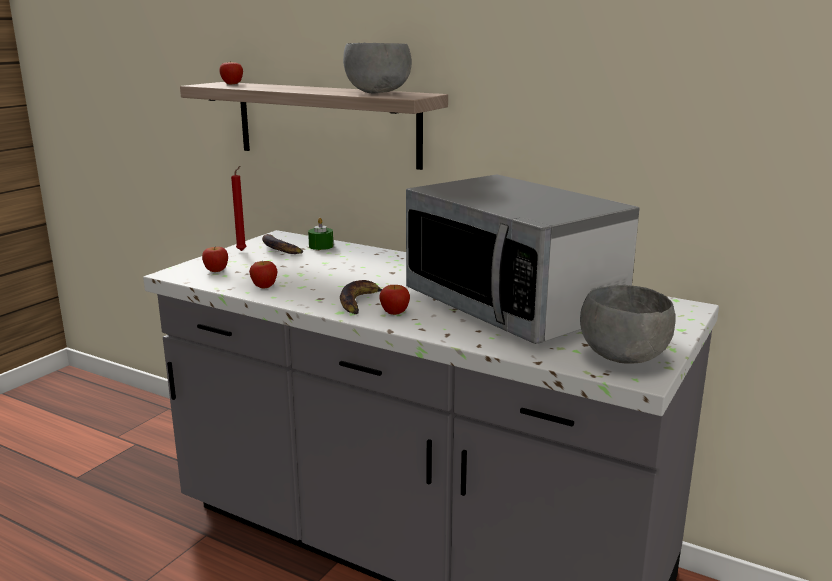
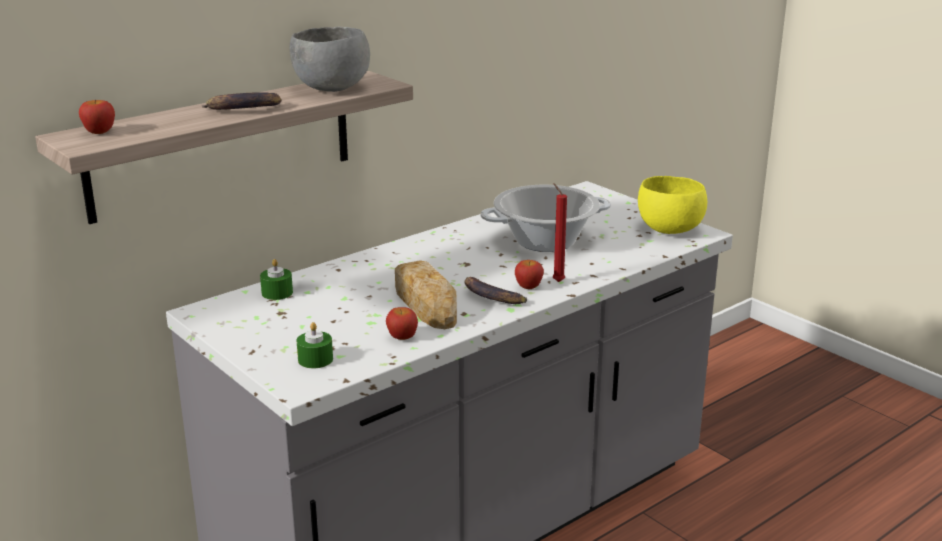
camera: 70 degrees left, 5 degrees up
(216, 270) = (315, 359): apple -> green candle
(242, 250) = (243, 338): red candle -> red candle (557, 281)
(280, 249) = (266, 316): banana -> banana (243, 109)
(333, 284) = (425, 302): none -> bread
(513, 306) = (545, 241): microwave -> cooking pot
(623, 357) = (668, 230): grey bowl -> yellow bowl

